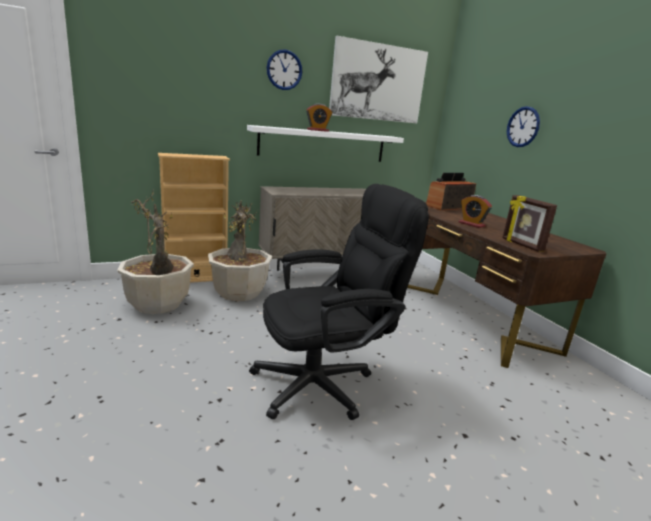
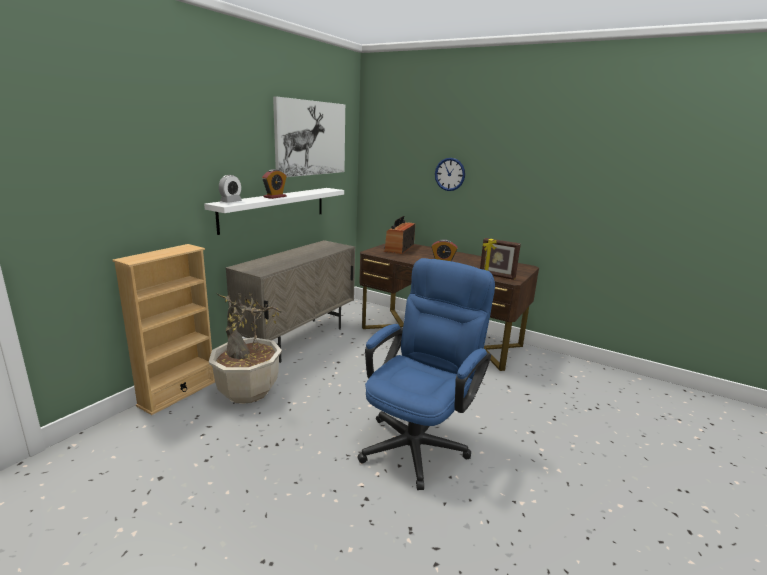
camera: 35 degrees left, 0 degrees up
(157, 304) = (180, 441): potted plant -> none
(270, 126) = (231, 201): none -> alarm clock
(284, 70) = (232, 137): wall clock -> none
(324, 383) = (419, 441): black office chair -> blue office chair

